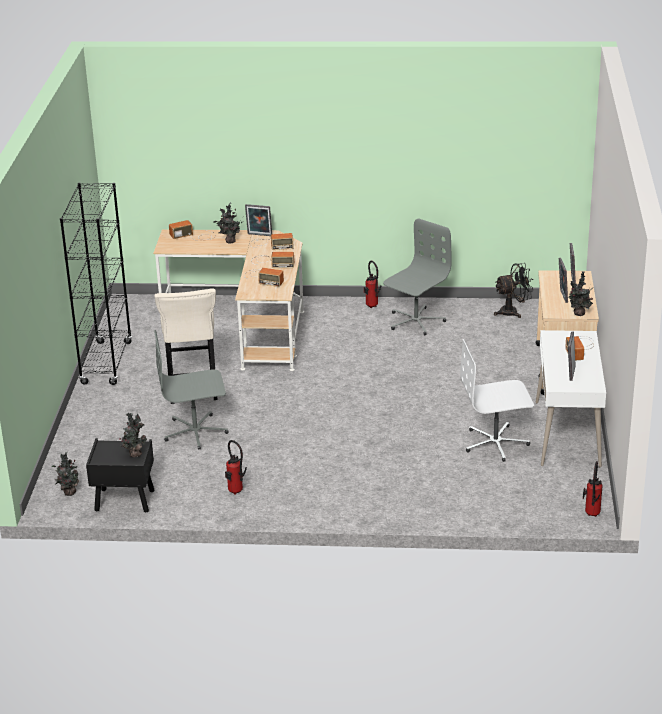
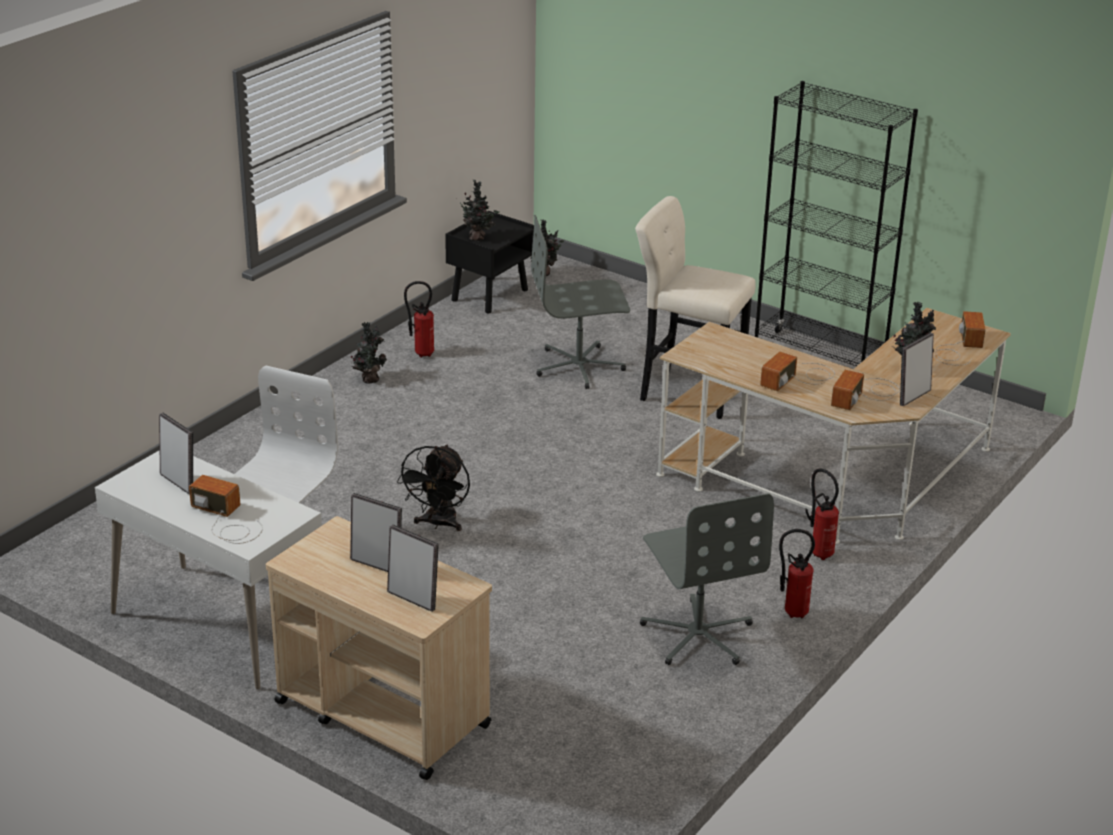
camera: 120 degrees right, 0 degrees up
(195, 432) = (579, 366): grey office chair -> grey office chair turned 120 degrees counterclockwise
(263, 278) = (752, 356): radio -> none
(513, 312) = (628, 757): black fan -> black fan (438, 524)
(578, 314) = (303, 552): potted plant -> potted plant (369, 379)
(591, 515) = (41, 555): fire extinguisher -> fire extinguisher (820, 552)

